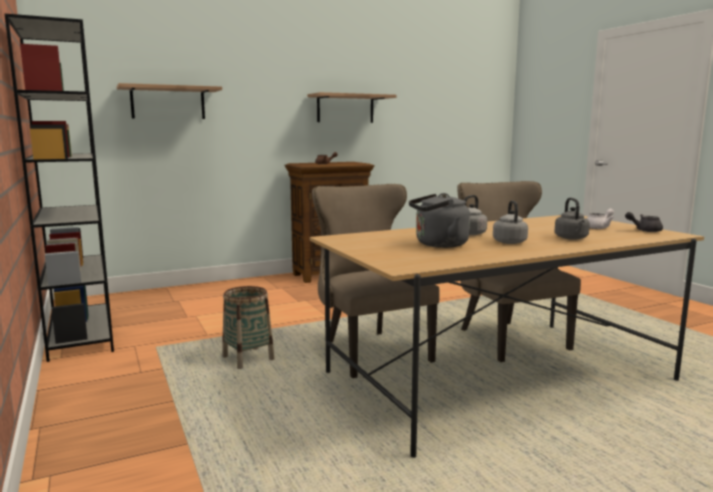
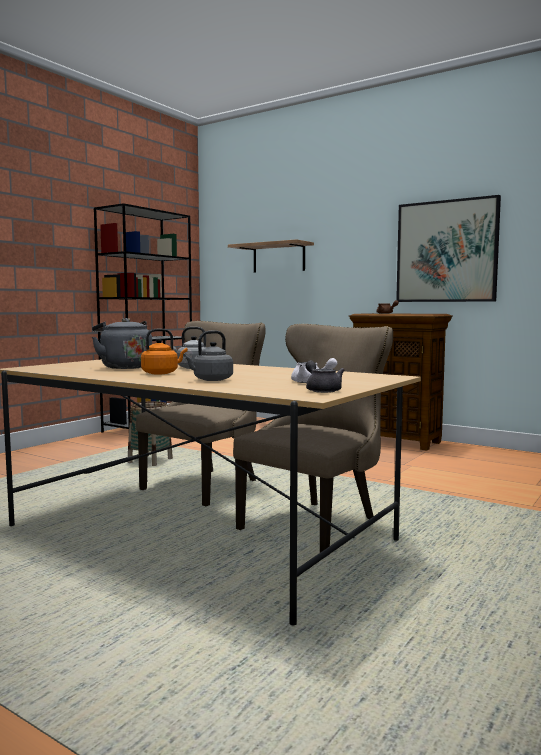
camera: 60 degrees right, 5 degrees down
(345, 108) = (446, 251): shelf -> picture
(509, 242) = (162, 373): grey kettle -> orange kettle

